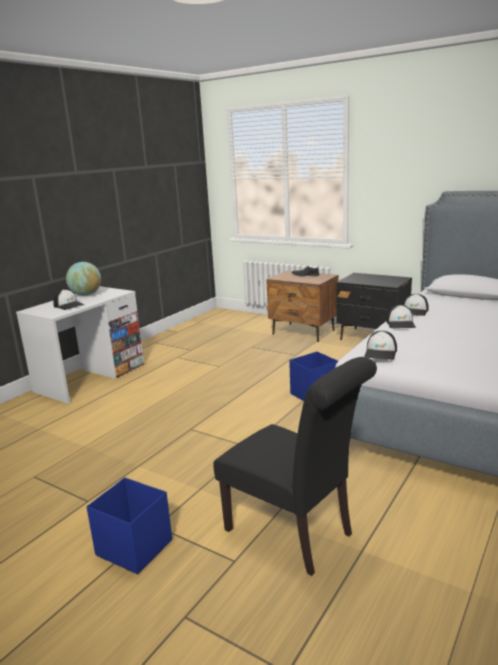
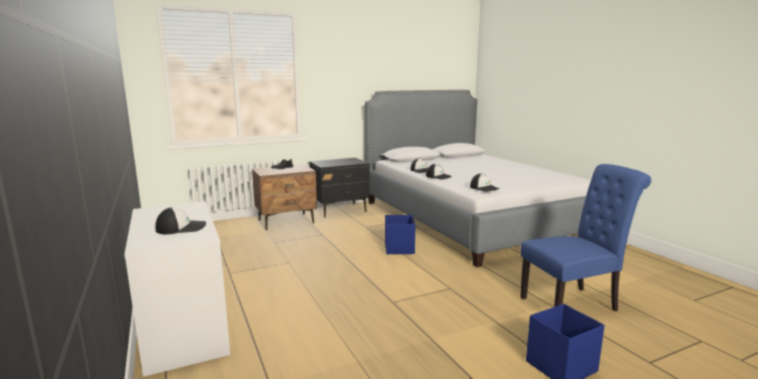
camera: 60 degrees left, 5 degrees down
(86, 295) = (156, 217): globe -> none
(295, 534) = (573, 303): black chair -> blue chair

